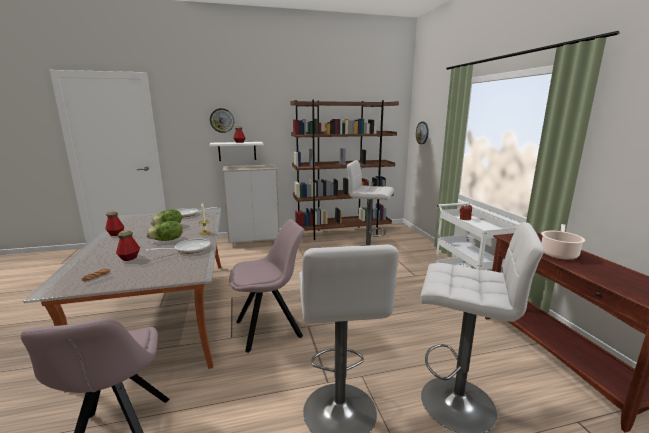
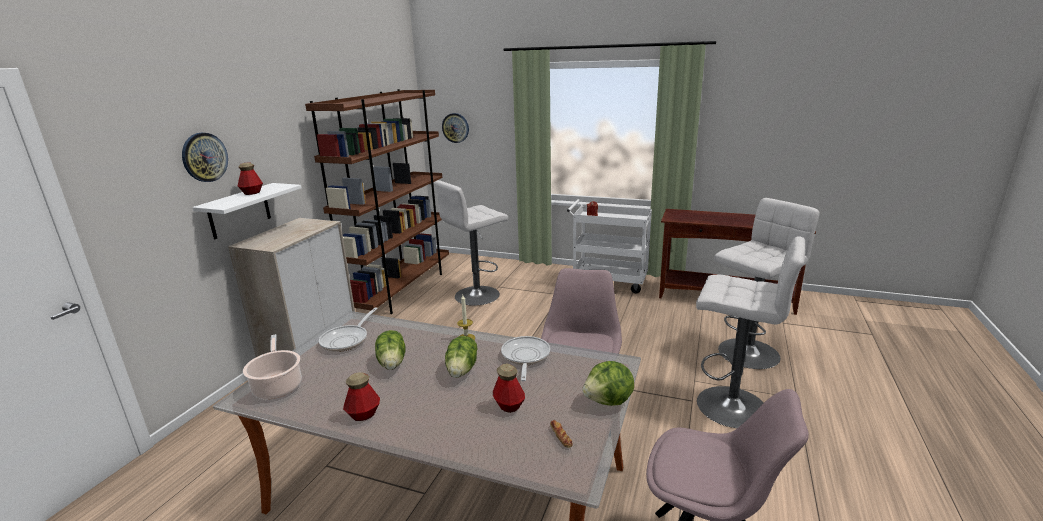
camera: 55 degrees left, 5 degrees up
(140, 281) = (609, 401): none -> lettuce
(558, 253) = (716, 218): cooking pot -> cooking pot (277, 385)

